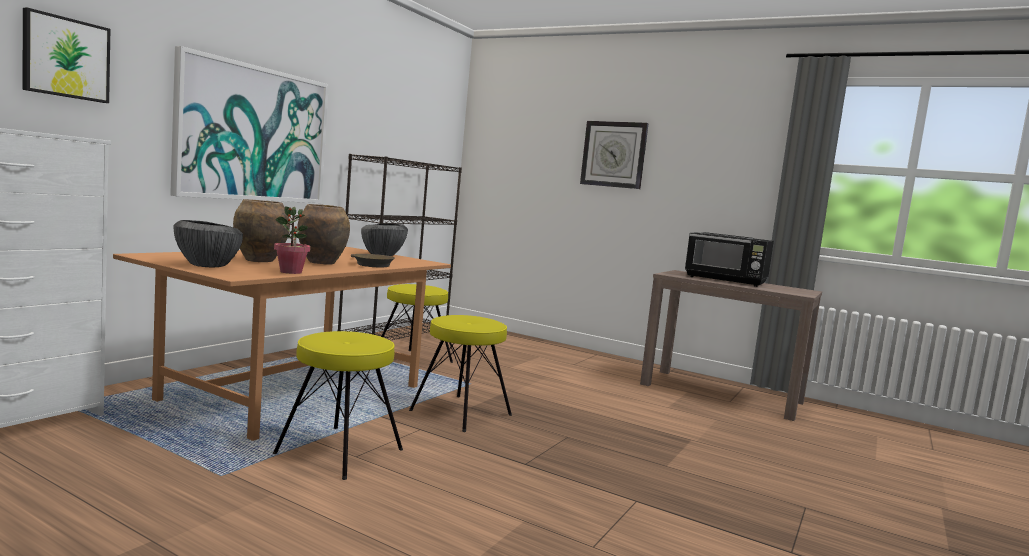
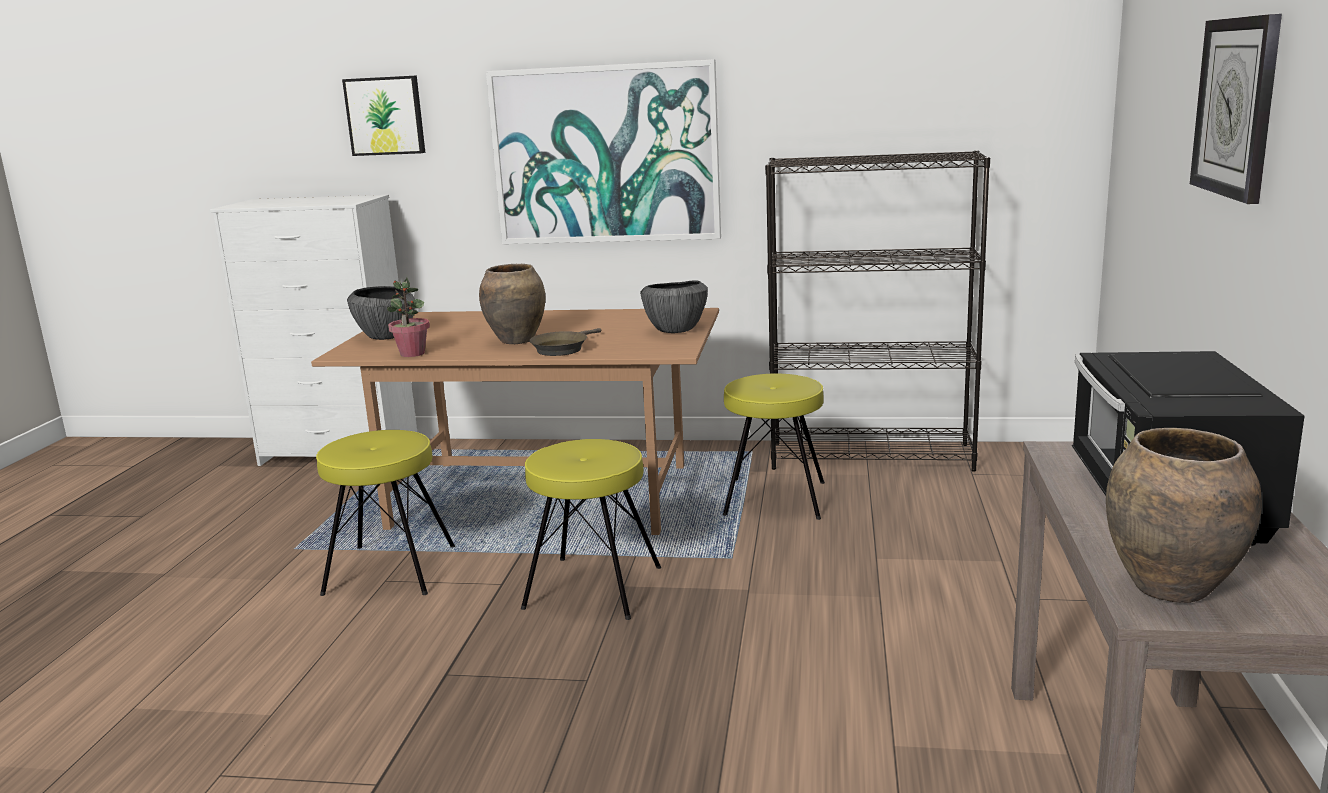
camera: 70 degrees right, 10 degrees up
(259, 260) = (467, 331): brown vase -> brown vase (1170, 587)

